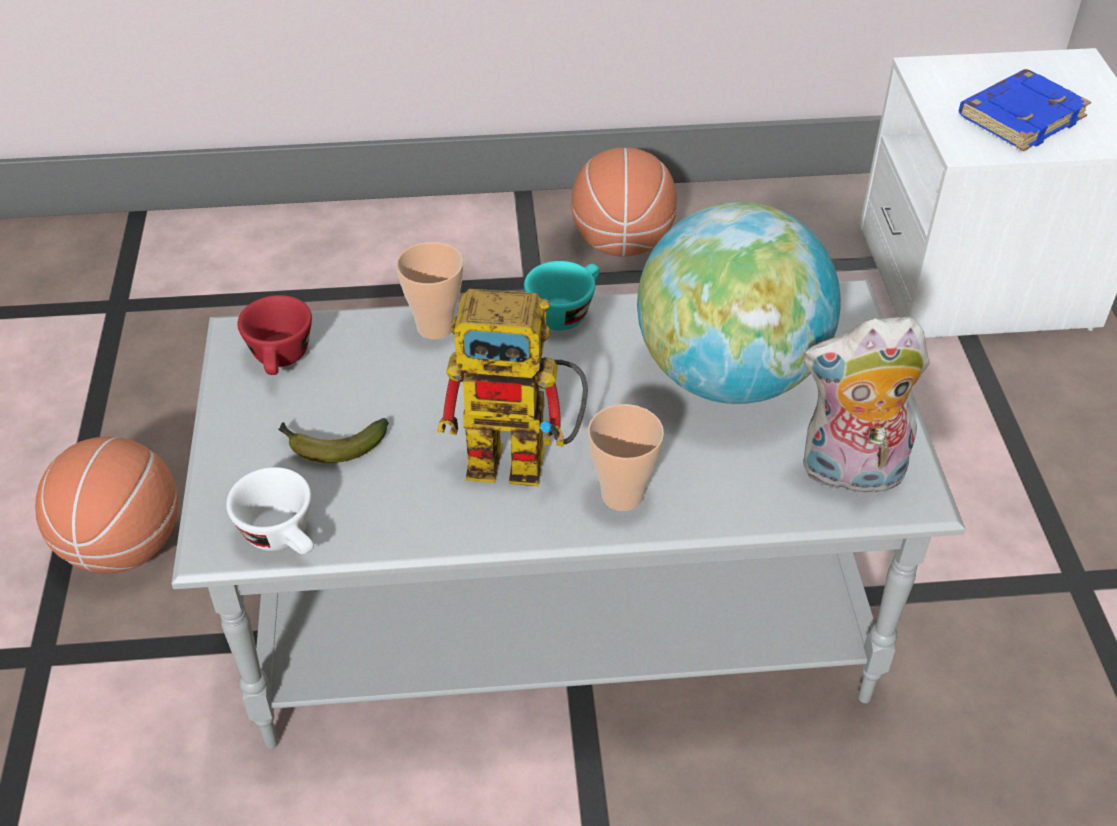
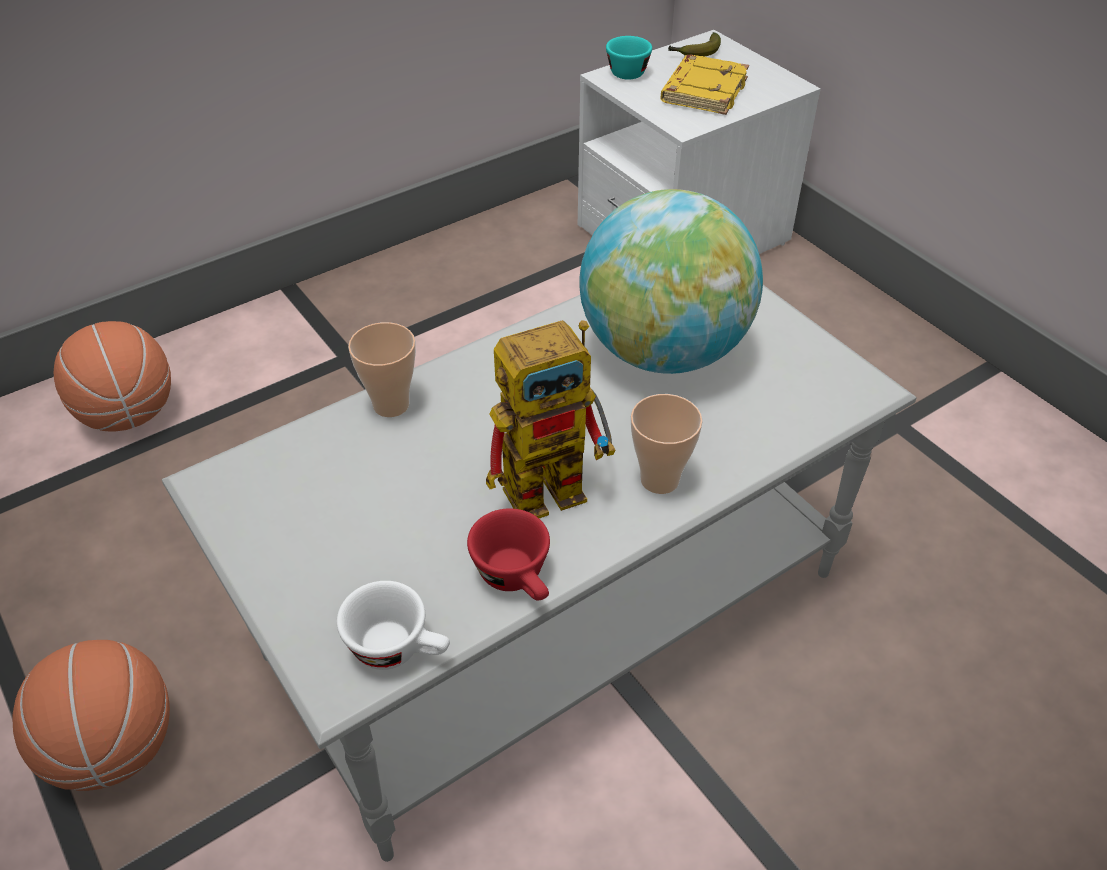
camera: 30 degrees left, 0 degrees up
(281, 360) = (268, 490): red cup -> red cup (517, 579)
(330, 445) = (377, 546): banana -> banana (696, 53)
(565, 311) = (493, 349): turquoise cup -> turquoise cup (627, 70)
(622, 244) = (402, 300): basketball -> basketball (129, 414)
(850, 474) = (811, 390): plush toy -> none
(1020, 116) = (703, 91): blue book -> yellow book

